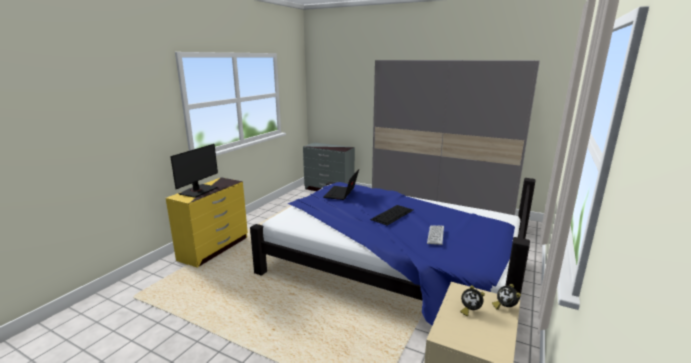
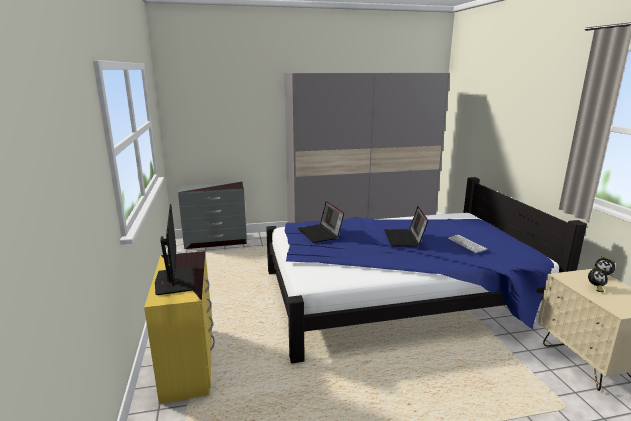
camera: 40 degrees left, 0 degrees up
(392, 215) = (404, 238): keyboard -> laptop

